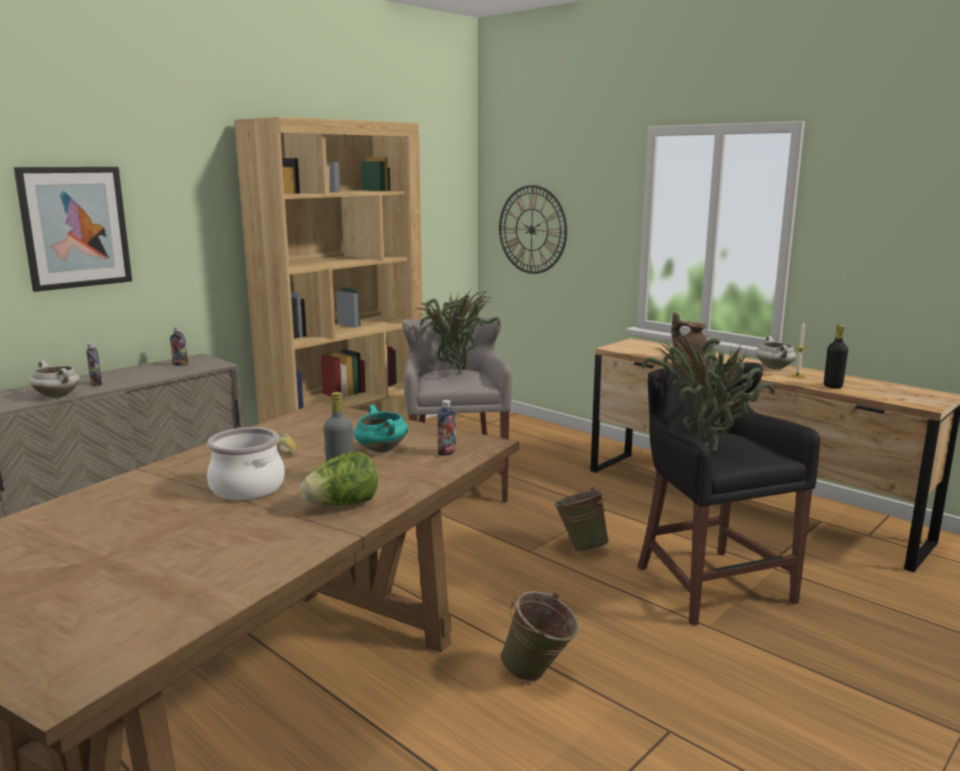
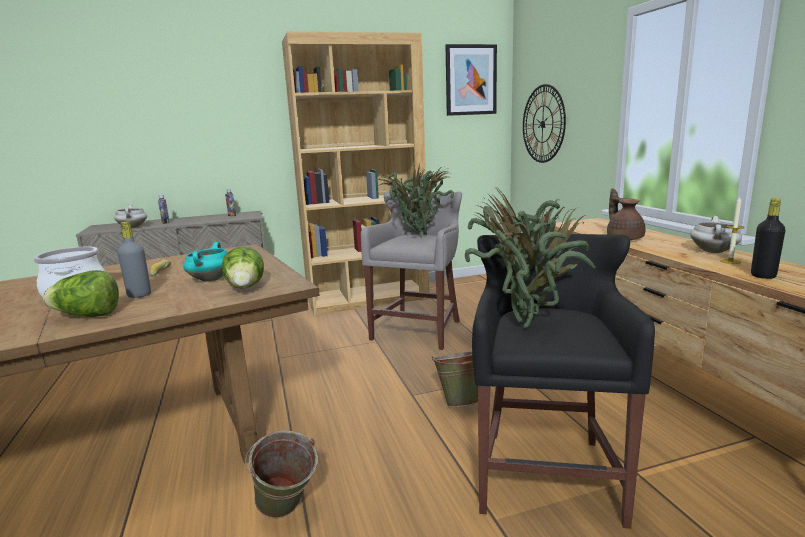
camera: 30 degrees right, 0 degrees up
(75, 227) = (167, 119): picture -> picture (470, 80)
(447, 453) = (246, 288): bottle -> lettuce

